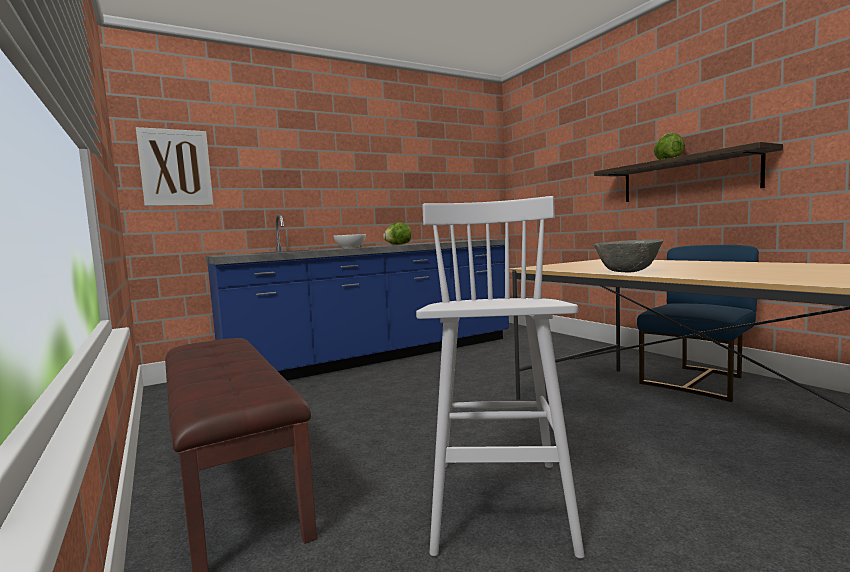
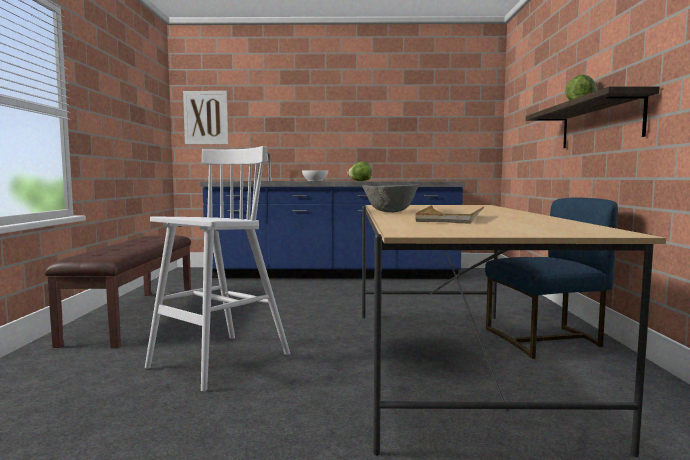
camera: 30 degrees right, 0 degrees up
(745, 271) = (450, 218): none -> beige tray

